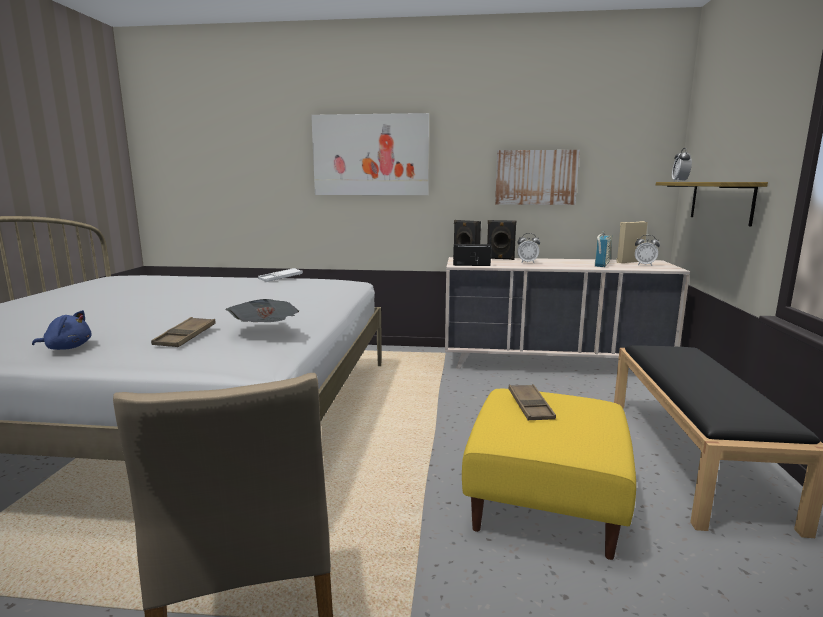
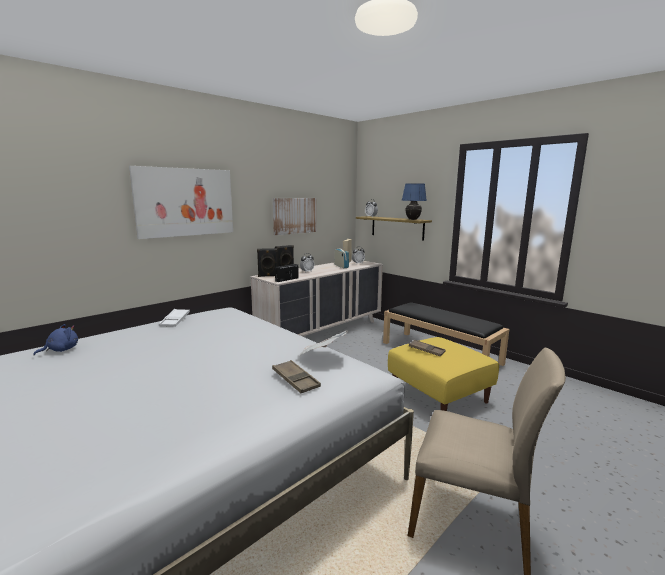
camera: 50 degrees left, 0 degrees up
(67, 348) = (238, 429): blue plush toy -> blue plush toy (61, 350)
(724, 181) = (412, 219): none -> blue table lamp

